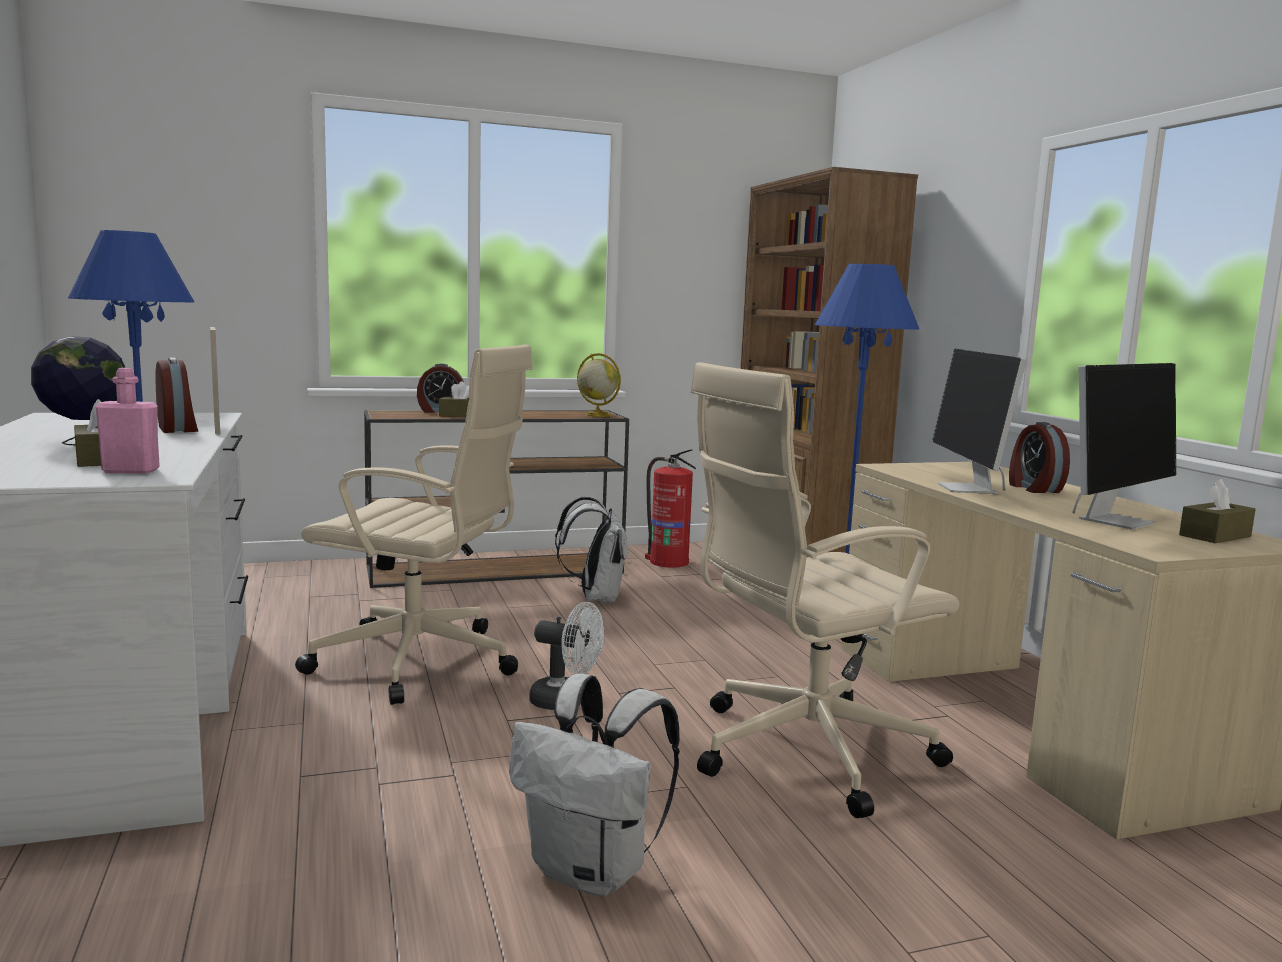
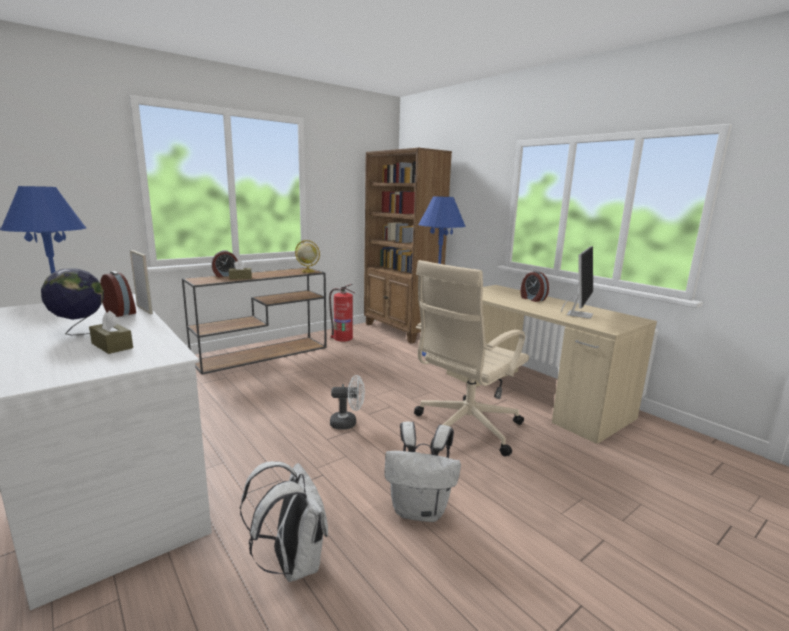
camera: 20 degrees left, 5 degrees up
(131, 471) = (147, 353): pink bottle -> none
(421, 662) = (261, 414): beige office chair -> none
(595, 598) = (322, 363): white backpack -> white backpack (292, 562)
(968, 489) = (510, 302): monitor -> none
(1215, 536) = (618, 318): brown tissue box -> none

